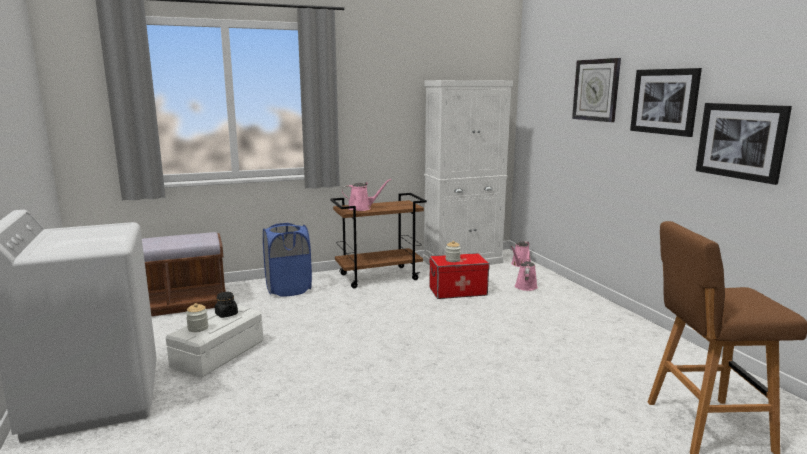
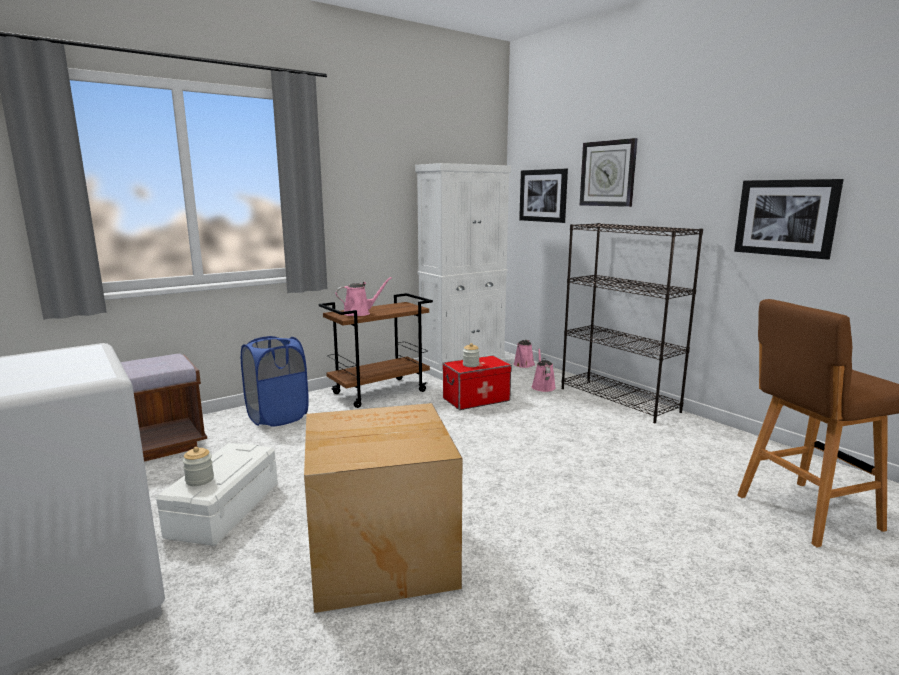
camera: 15 degrees left, 0 degrees up
(226, 314) = (230, 456): black jar -> none
(311, 401) = (379, 554): none -> cardboard box
(592, 305) = (619, 400): none -> black bookcase
(664, 101) = (693, 182): picture -> picture (543, 195)

